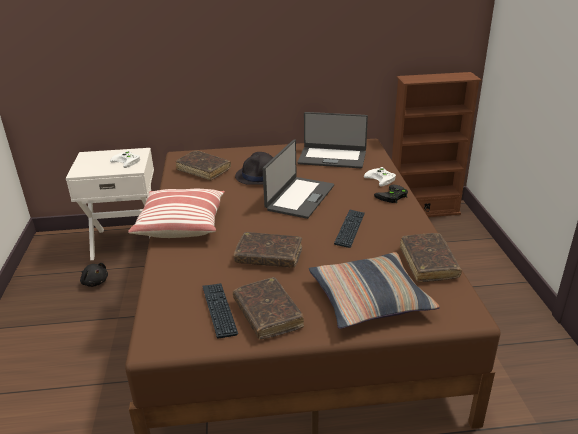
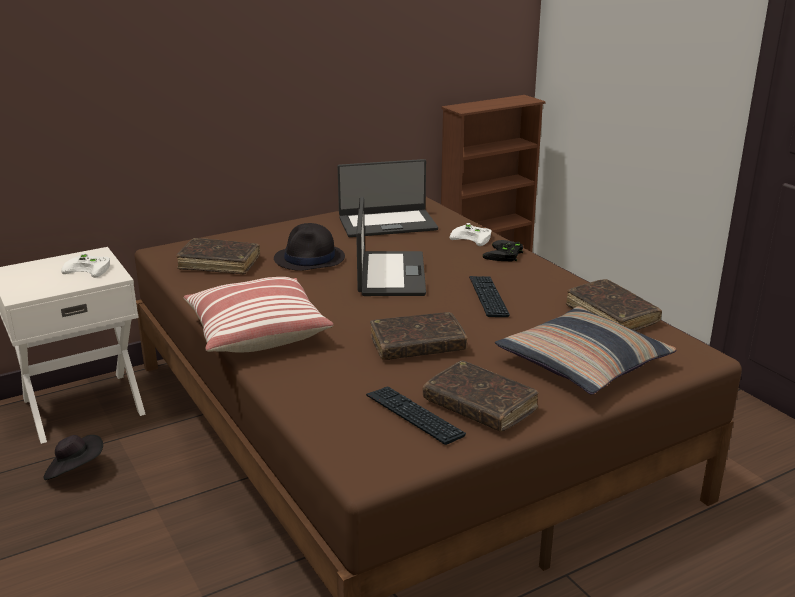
camera: 25 degrees left, 5 degrees down
(95, 282) = (75, 471): black plush toy -> black hat

